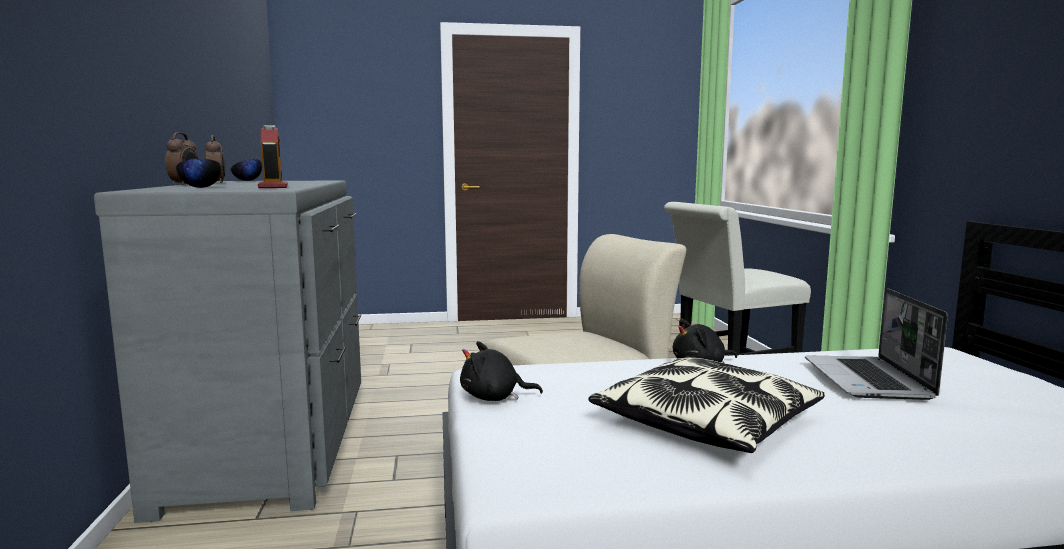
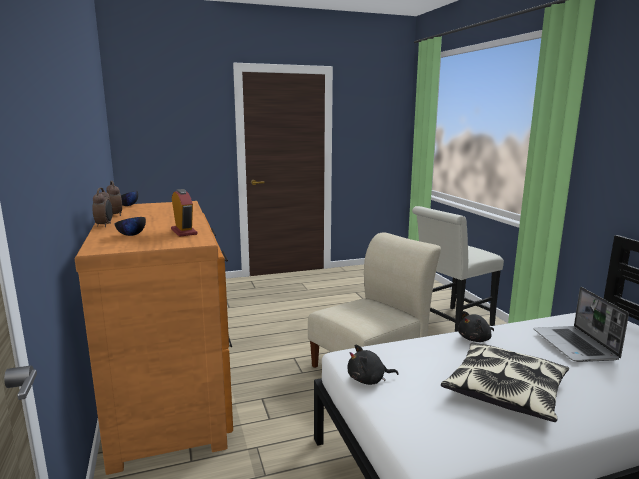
camera: 10 degrees left, 5 degrees up
(275, 441) = (171, 394): grey dresser -> brown dresser

